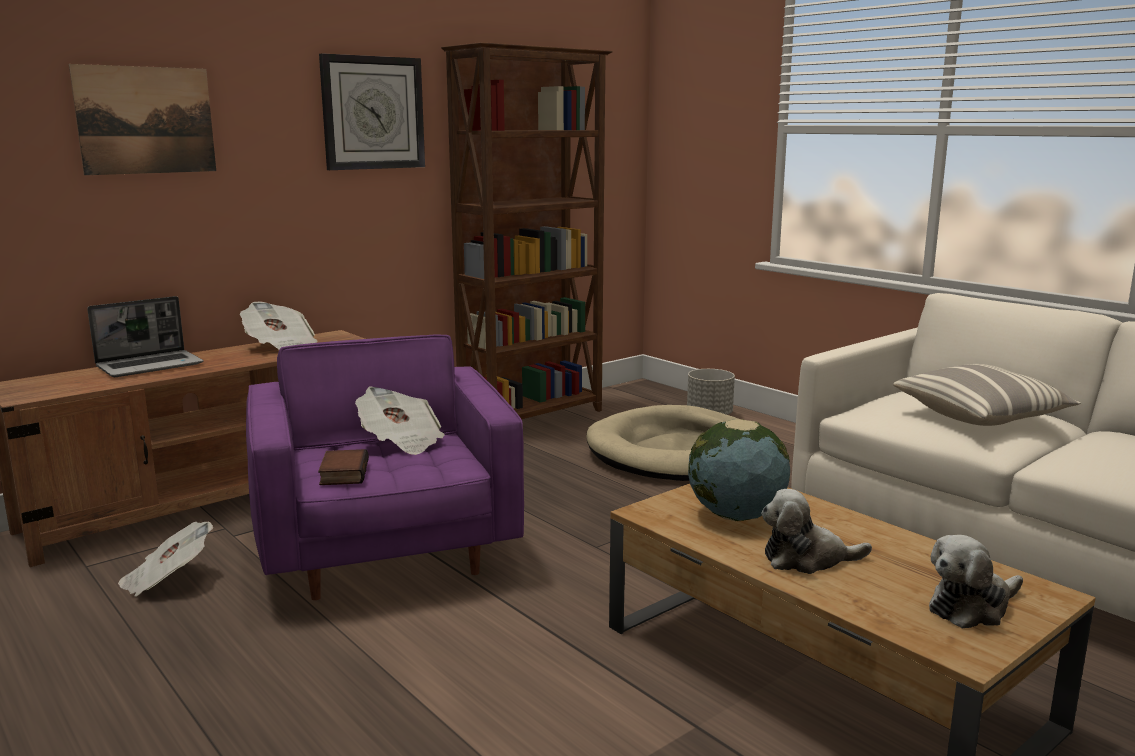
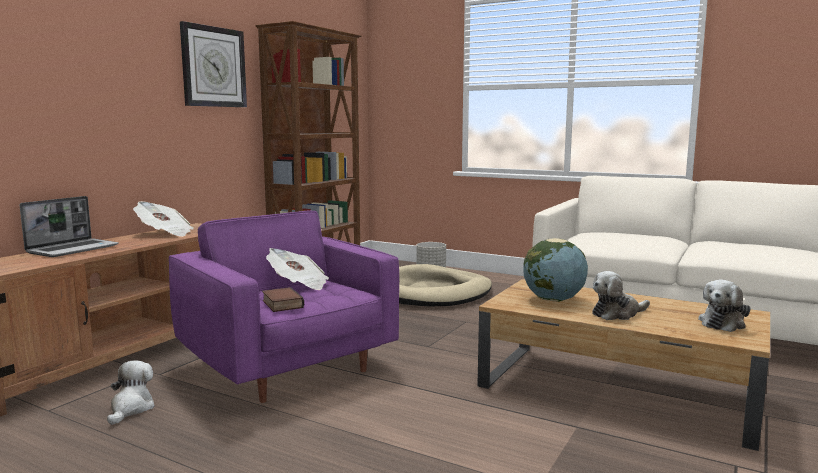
camera: 20 degrees left, 5 degrees down
(146, 120) = (62, 59): picture -> none
(167, 580) = (131, 408): newspaper -> plush toy
(981, 416) = (640, 238): pillow -> none

